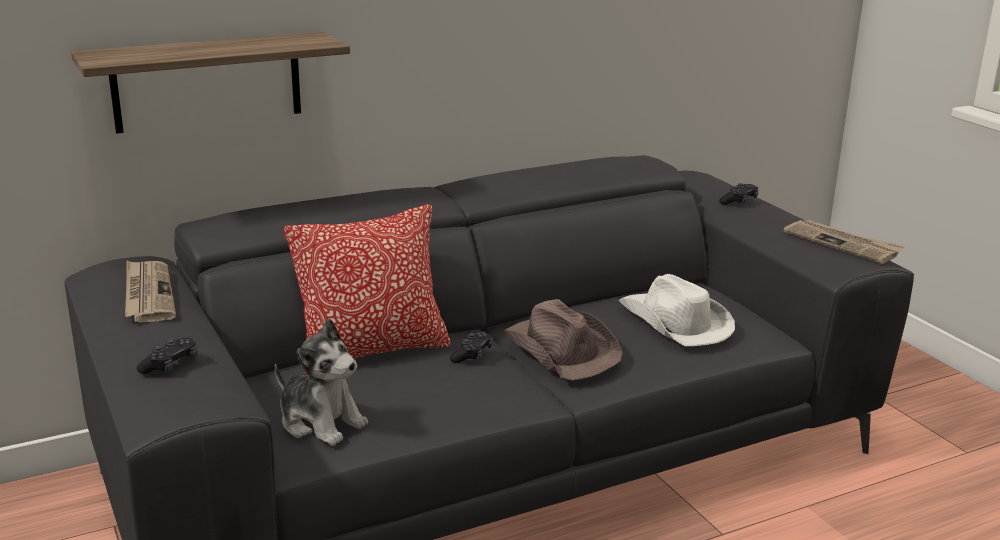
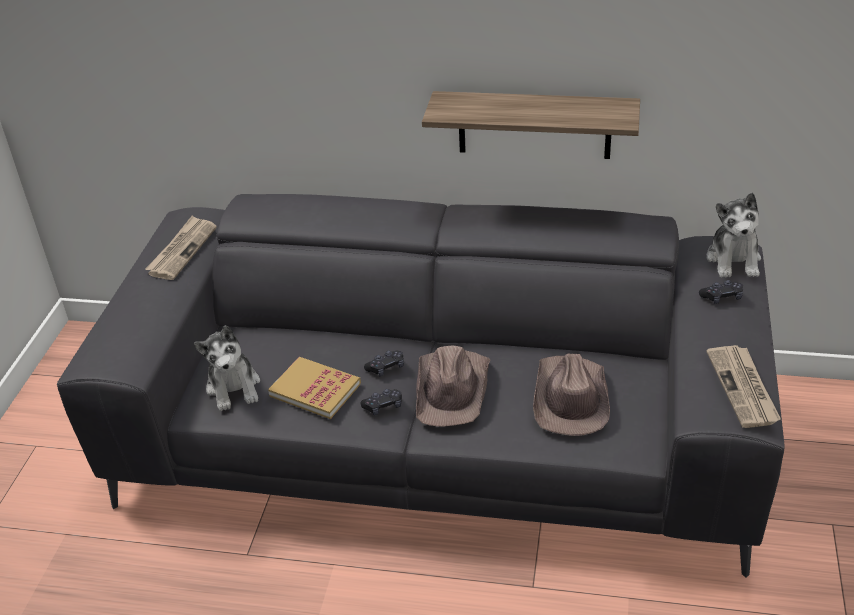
camera: 40 degrees right, 15 degrees up
(170, 365) = (131, 322): black game controller -> black game controller (383, 406)
(207, 82) = (264, 93): shelf -> shelf (534, 125)
(372, 351) = (327, 336): pillow -> none
(423, 392) = (315, 390): none -> book
(674, 322) = (570, 398): white hat -> brown hat
(710, 181) = (734, 260): none -> plush toy

